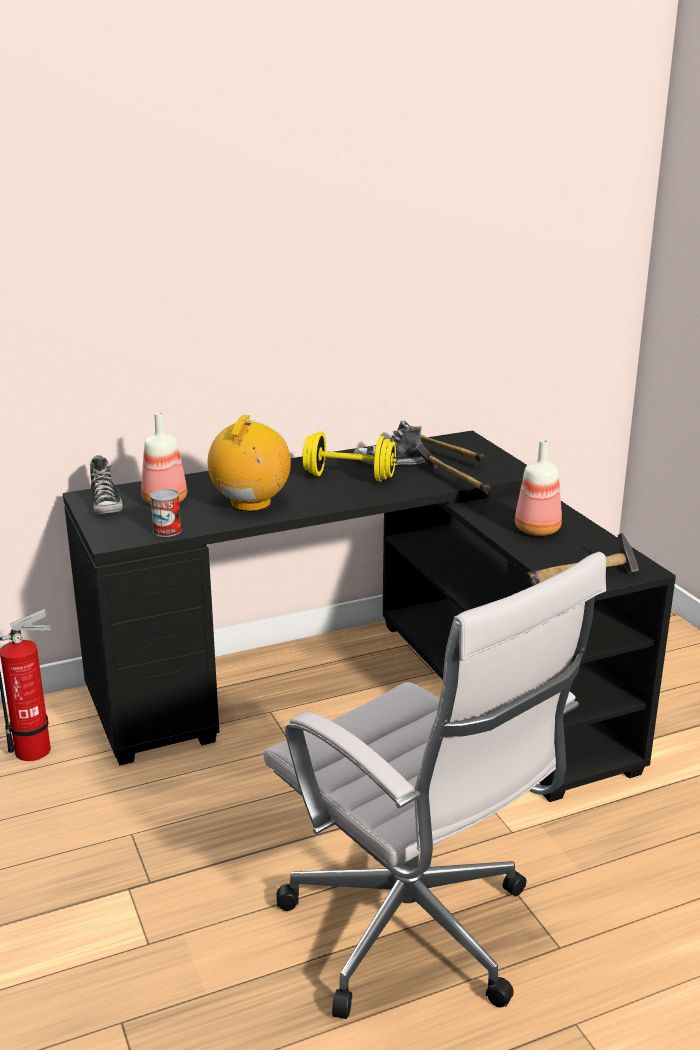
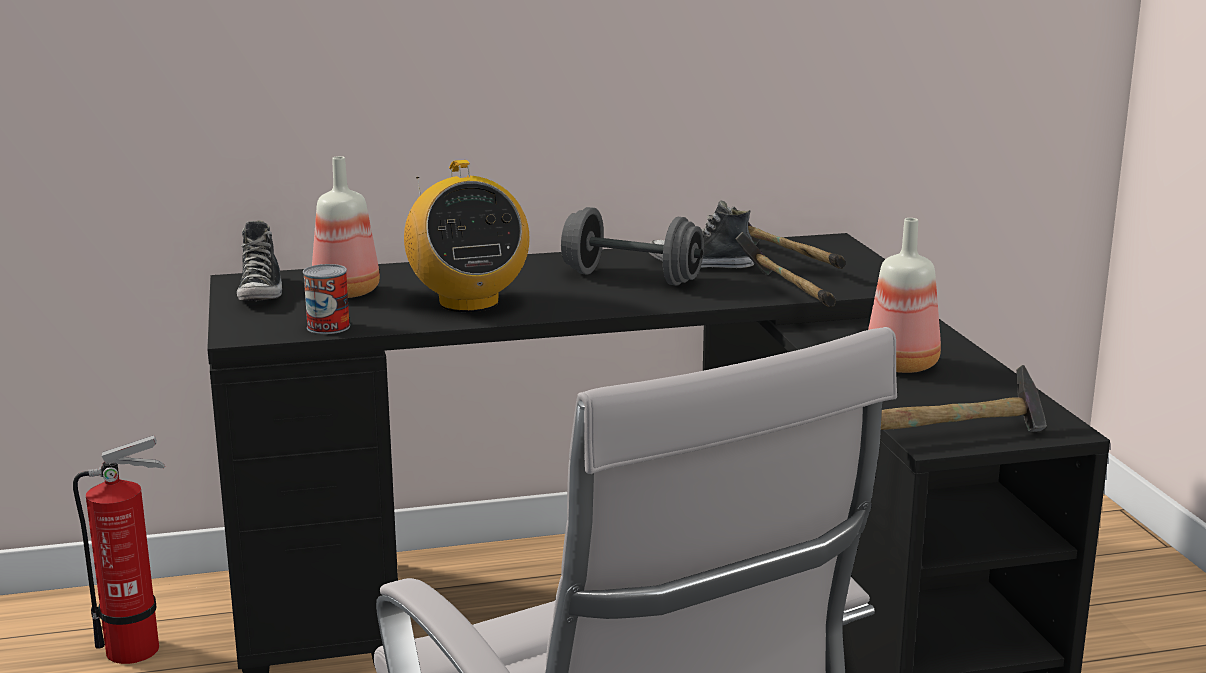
camera: 10 degrees right, 5 degrees down
(250, 504) = (468, 302): radio -> radio turned 135 degrees clockwise
(349, 477) = (632, 278): yellow dumbbell -> grey dumbbell

